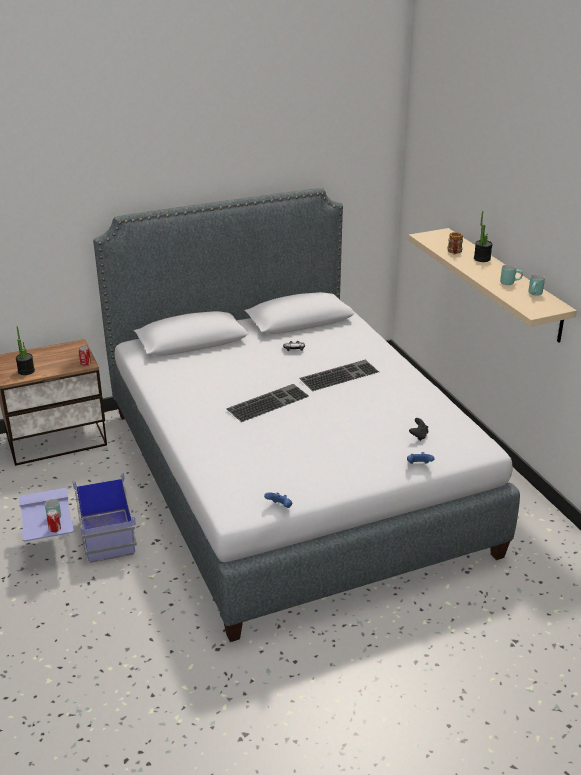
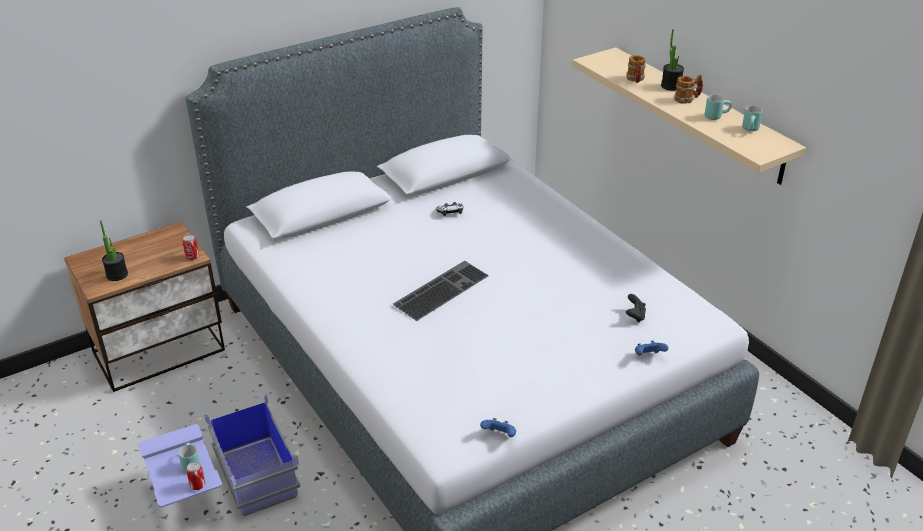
camera: 10 degrees left, 5 degrees up
(339, 375) = (515, 242): keyboard -> none
(491, 269) = (687, 99): none -> mug

